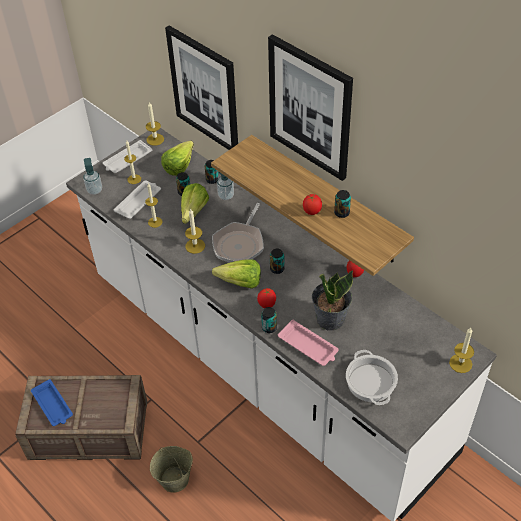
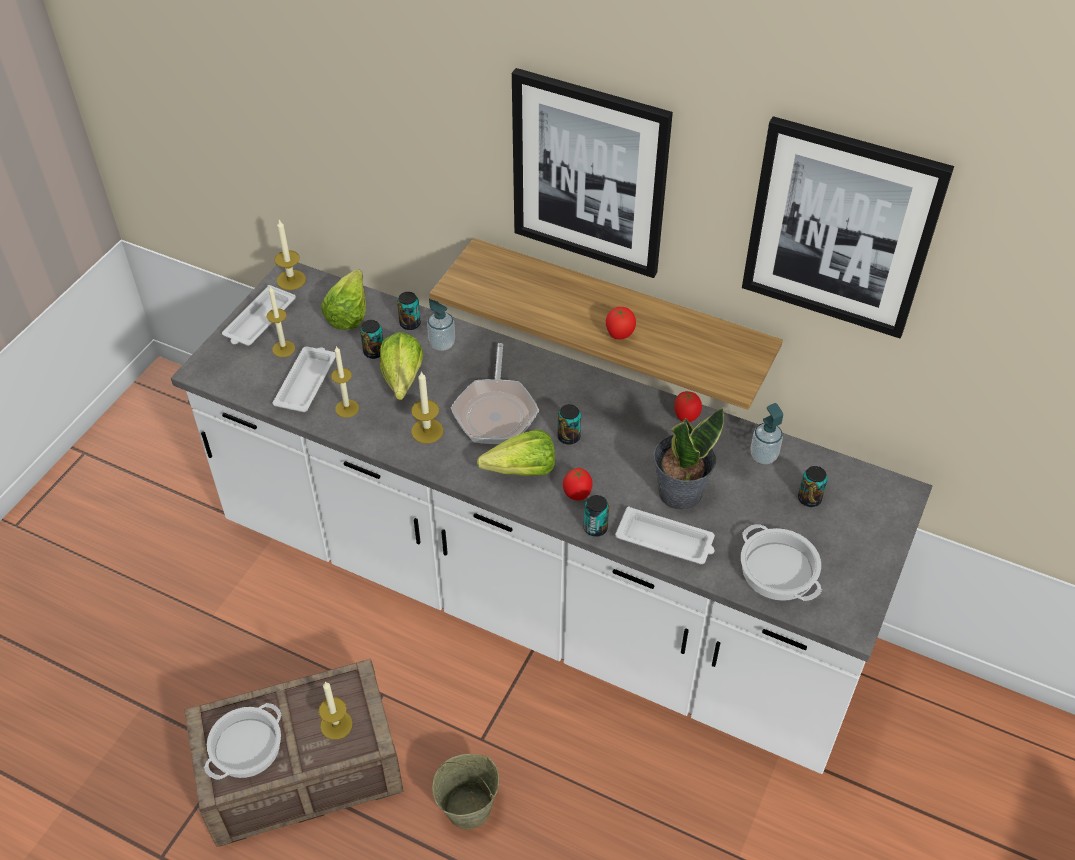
camera: 20 degrees left, 0 degrees up
(53, 405) = (246, 746): blue tray -> cooking pot
(94, 190) = (225, 380): soap dispenser -> soap dispenser (763, 456)
(204, 89) = (379, 181): picture -> picture (840, 228)
(308, 346) = (666, 541): pink tray -> white tray
(341, 213) = (664, 327): can -> can (809, 499)
(460, 363) = (890, 510): candle -> candle (336, 725)

